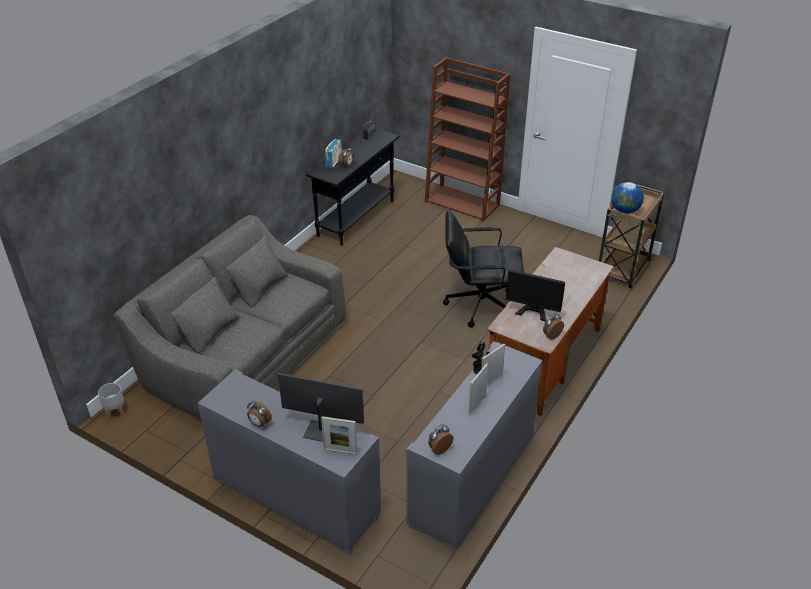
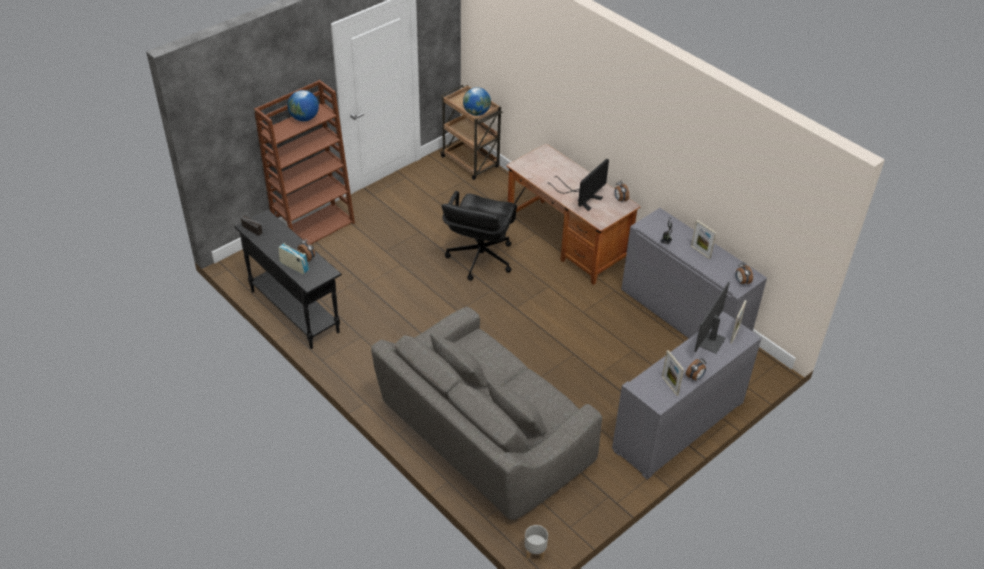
camera: 75 degrees left, 5 degrees up
(477, 94) = (304, 118): none -> globe
(491, 382) = (678, 239): picture frame -> picture frame (669, 386)

